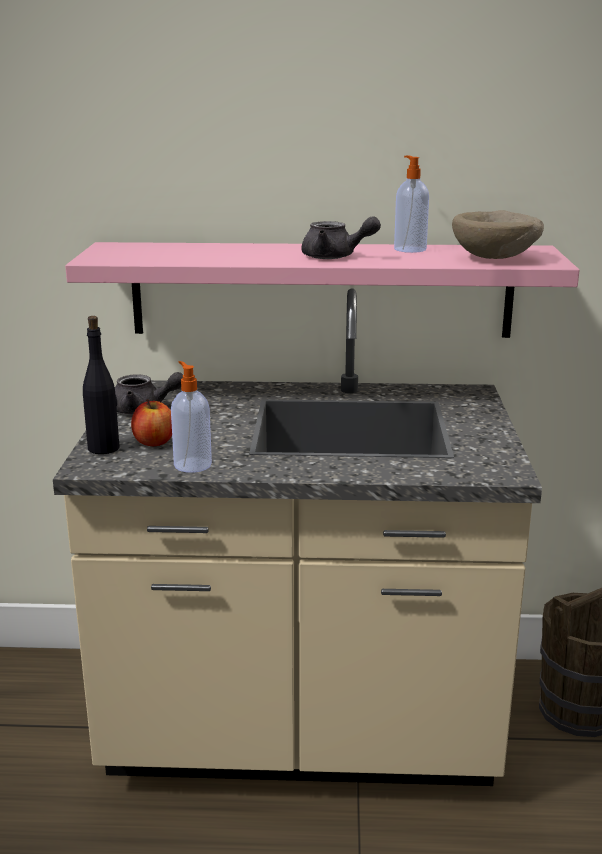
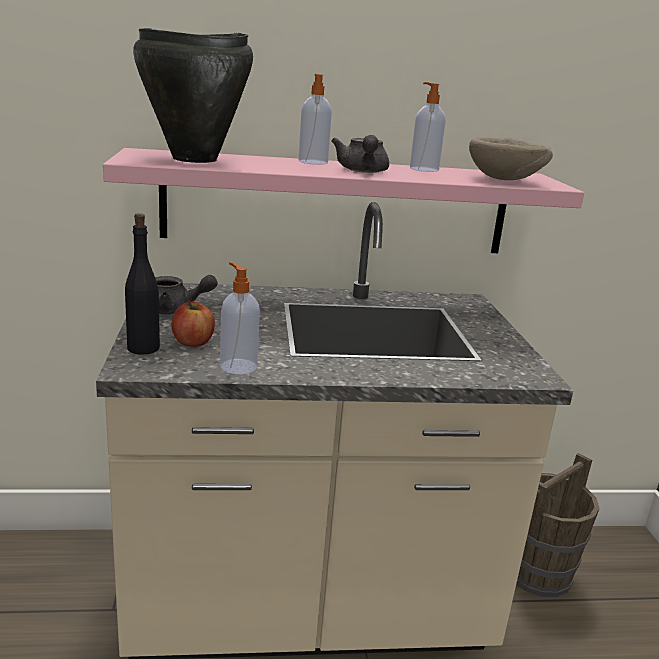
camera: 10 degrees left, 0 degrees up
(162, 253) = (196, 159): none -> black cooking pot
(288, 247) = (313, 162): none -> soap dispenser
(335, 257) = (363, 171): grey teapot -> grey teapot turned 75 degrees clockwise

